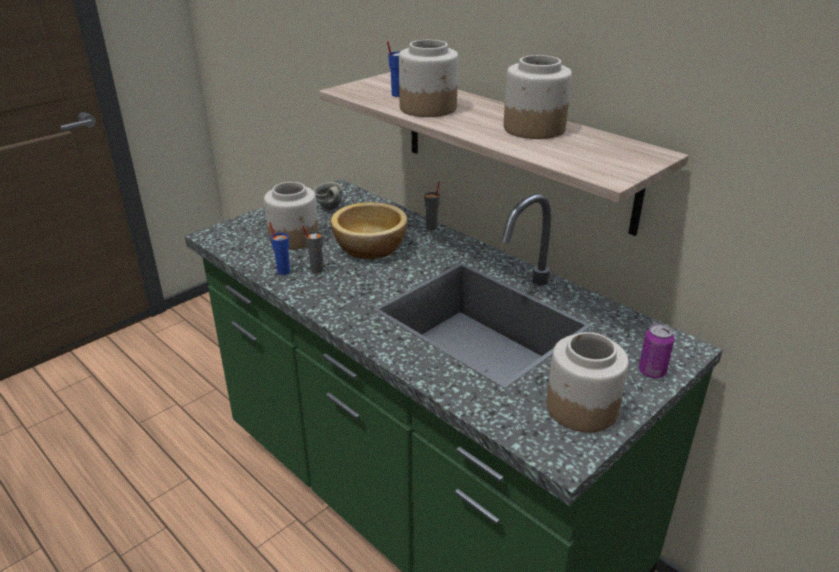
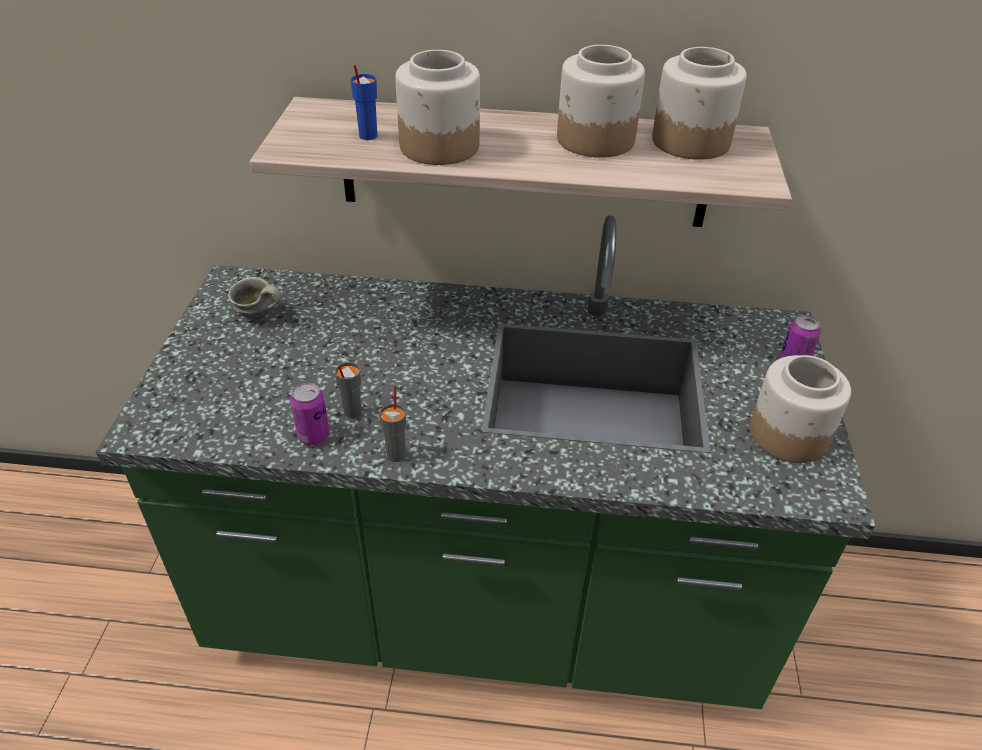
camera: 40 degrees left, 10 degrees up
(283, 271) = (314, 435): blue cup -> can
(294, 238) = (266, 380): jar -> jar (691, 141)
(371, 247) = (379, 349): bowl -> none
(432, 227) = (414, 291): grey cup -> grey cup (397, 454)

